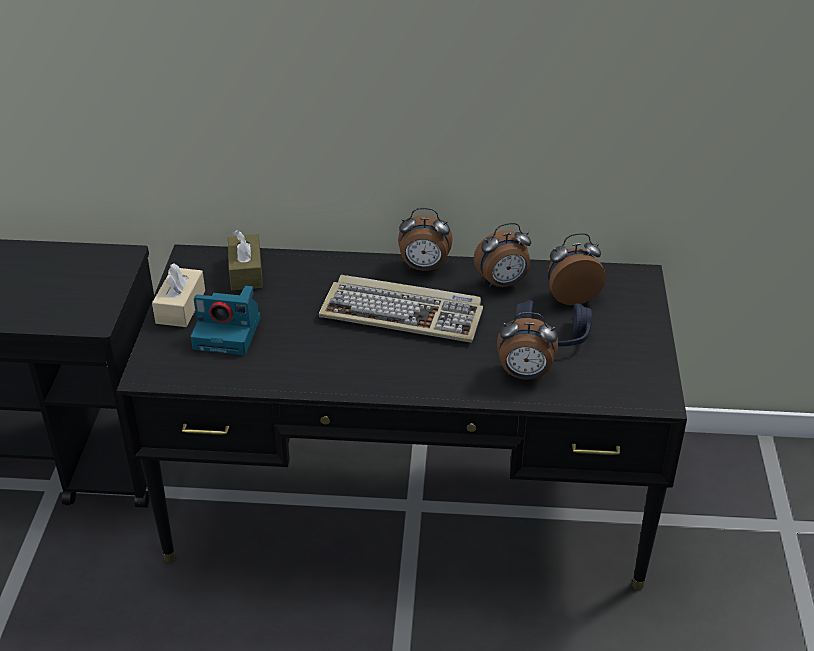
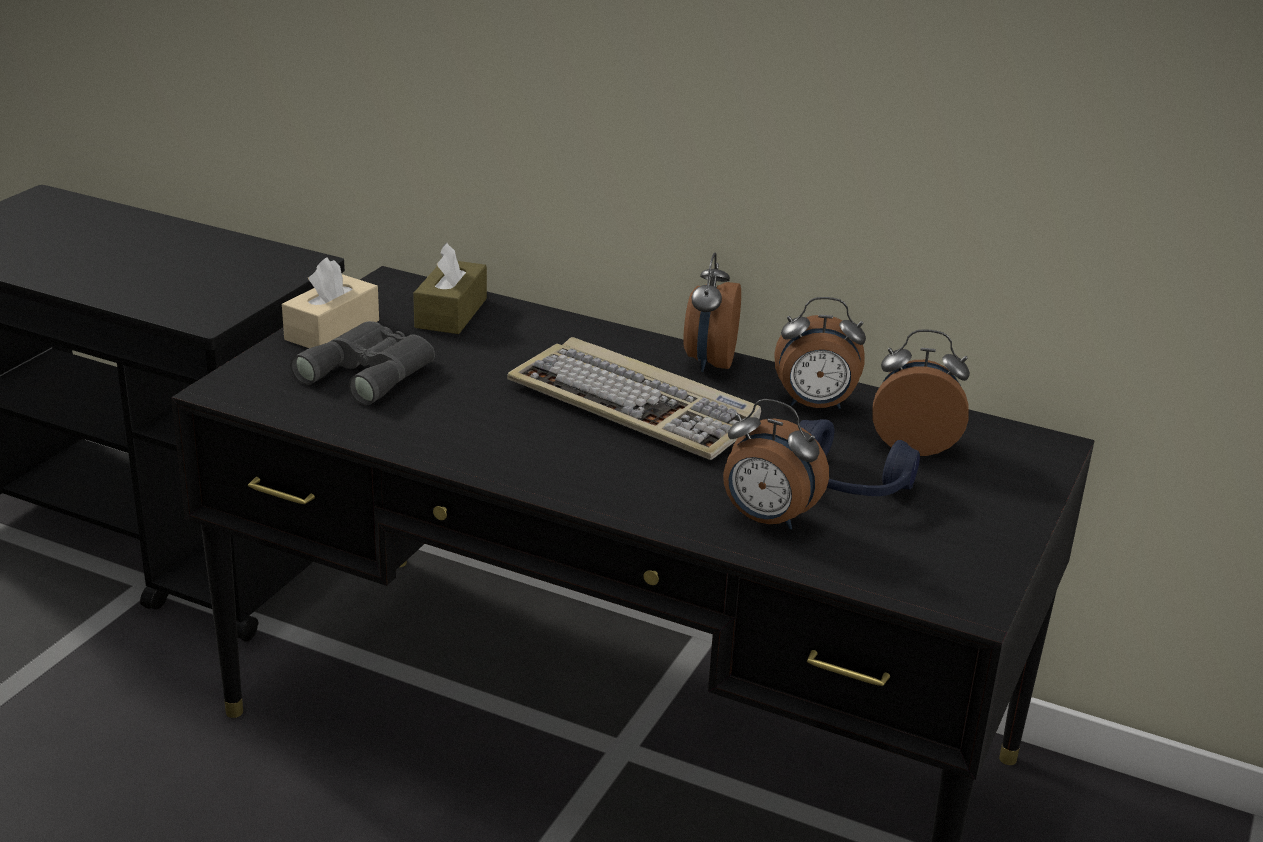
camera: 20 degrees right, 10 degrees down
(229, 333) = (371, 371): camera -> grey binoculars
(424, 267) = (708, 362): alarm clock -> alarm clock turned 75 degrees clockwise

